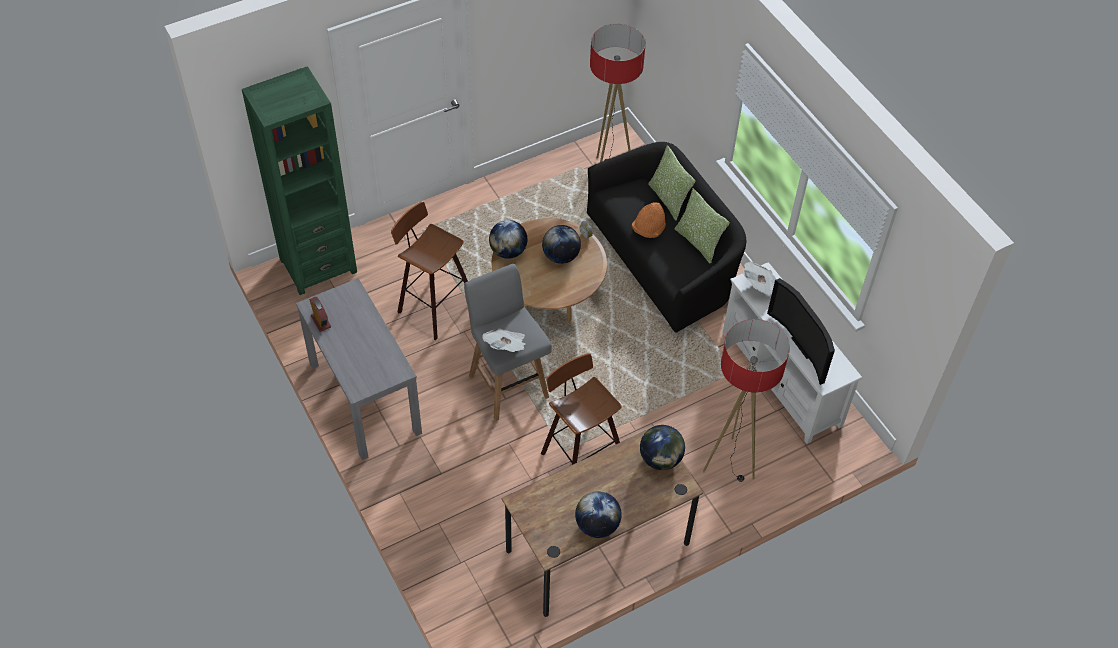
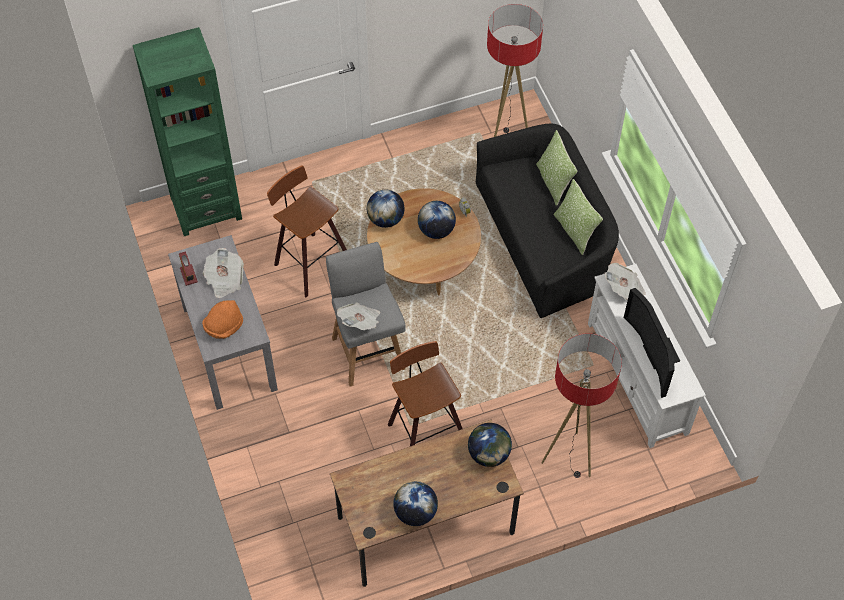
camera: 10 degrees right, 5 degrees up
(359, 321) = (224, 279): none -> newspaper
(648, 229) = (527, 212): orange hat -> orange hat (224, 326)

